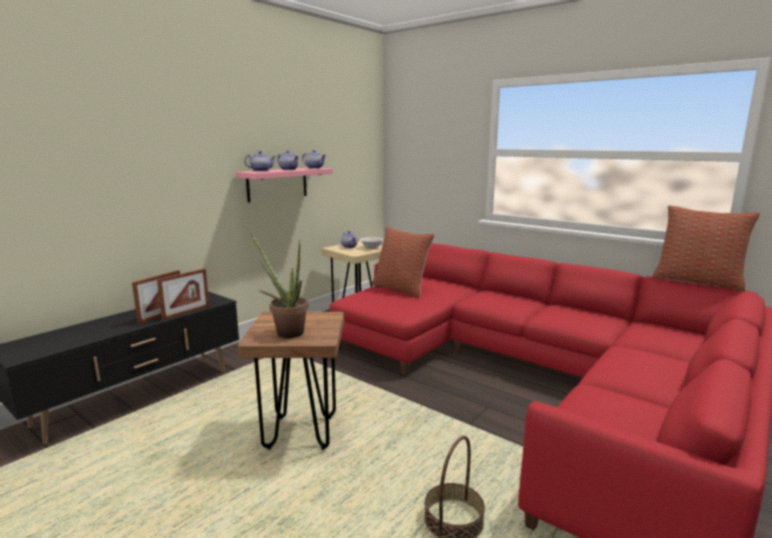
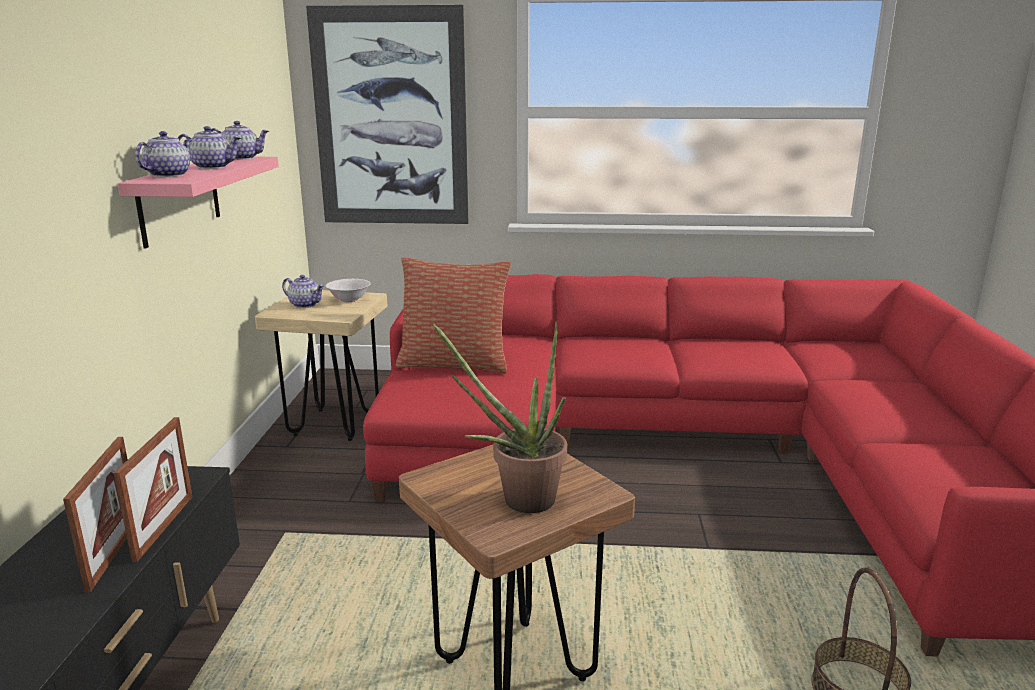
camera: 35 degrees left, 5 degrees up
(425, 155) = (391, 119): none -> picture
(697, 281) = (843, 276): pillow -> none

